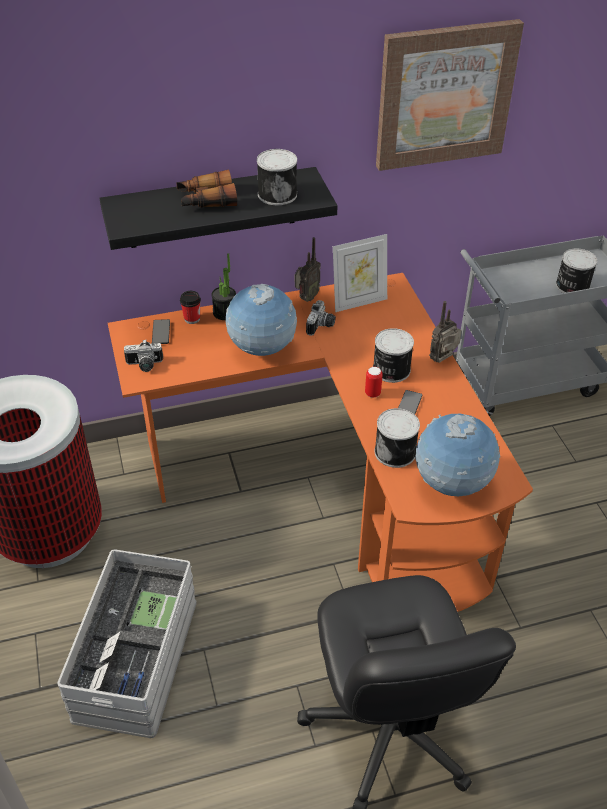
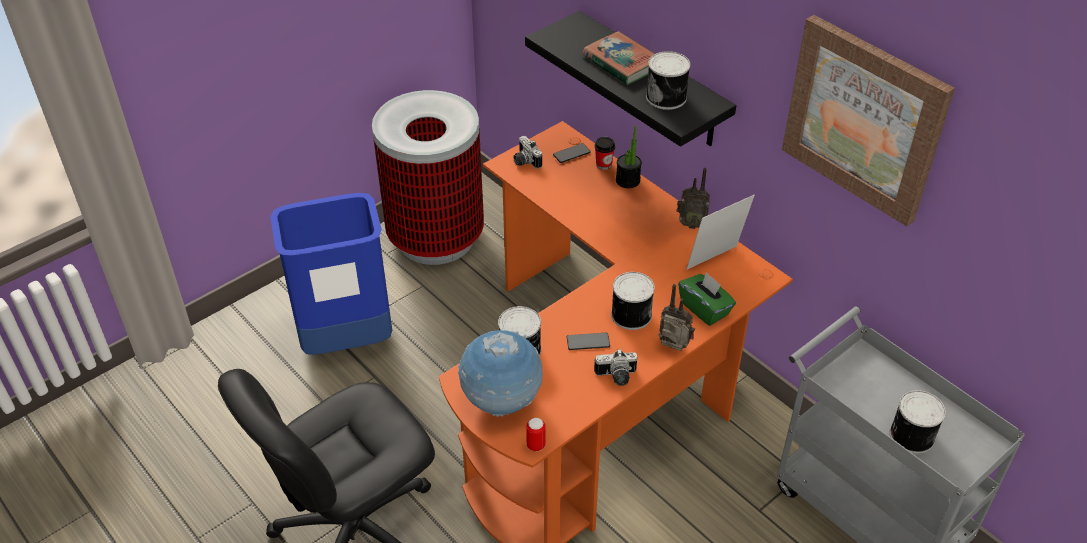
camera: 65 degrees right, 0 degrees up
(137, 659) = (346, 341): grey storage box -> blue trash can
(206, 200) = (622, 63): binoculars -> book
(262, 350) = (594, 221): globe -> none
(321, 326) = (658, 247): camera -> camera (616, 377)
(359, 302) = (715, 261): picture frame -> picture frame turned 105 degrees clockwise
(372, 393) = (588, 312): can -> can (536, 445)
(409, 327) = (705, 309): none -> green tissue box

